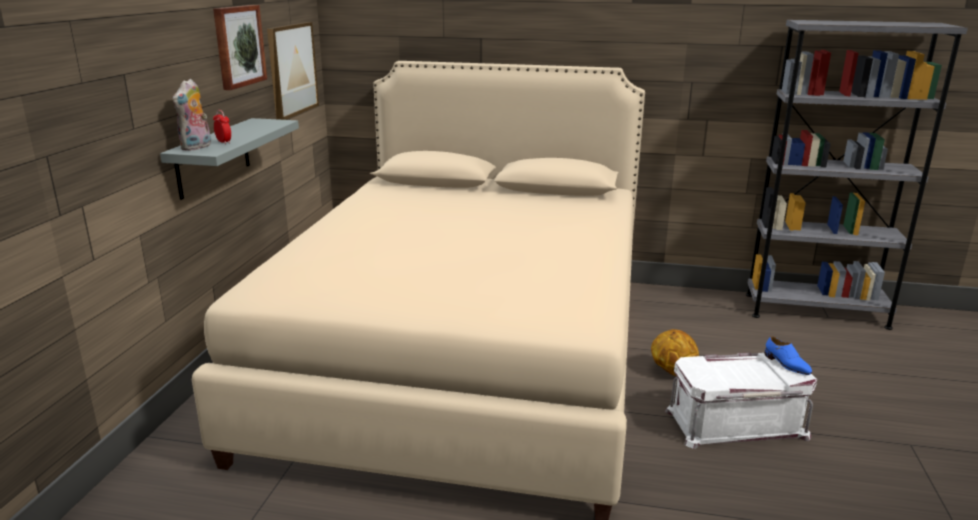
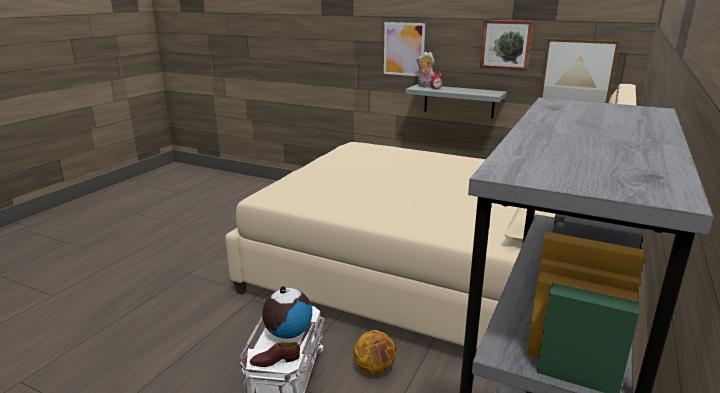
camera: 105 degrees right, 0 degrees up
(127, 87) = (404, 49): none -> picture
(737, 369) = (288, 333): none -> globe
(786, 364) = (275, 360): blue shoe -> brown shoe

